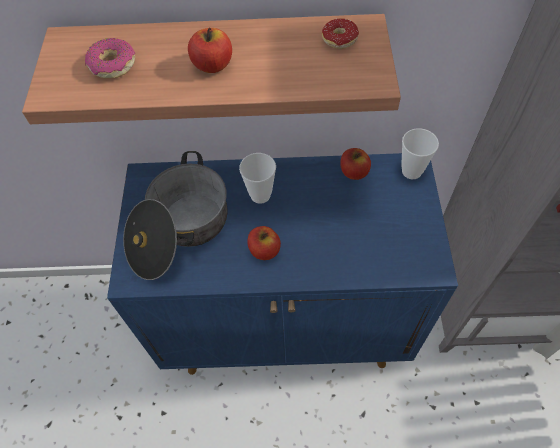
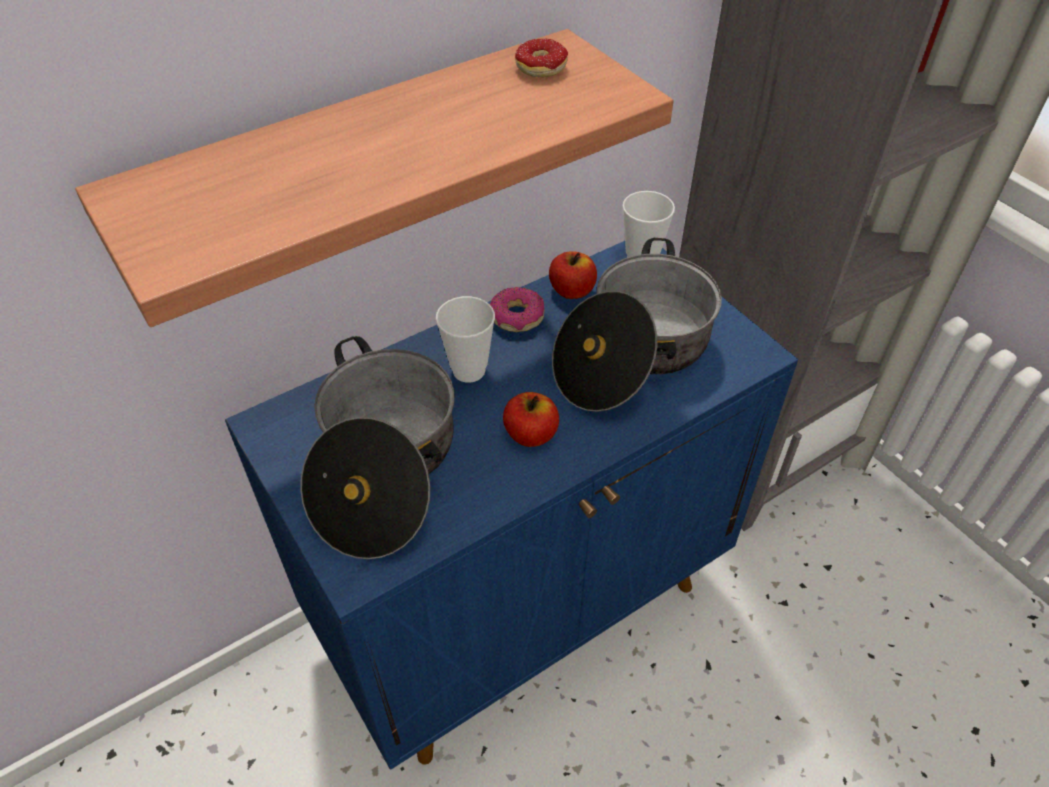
camera: 35 degrees left, 10 degrees down
(112, 65) = (242, 195): donut -> donut (516, 317)
(212, 65) = (399, 145): apple -> none
(357, 230) = (633, 354): none -> cooking pot

